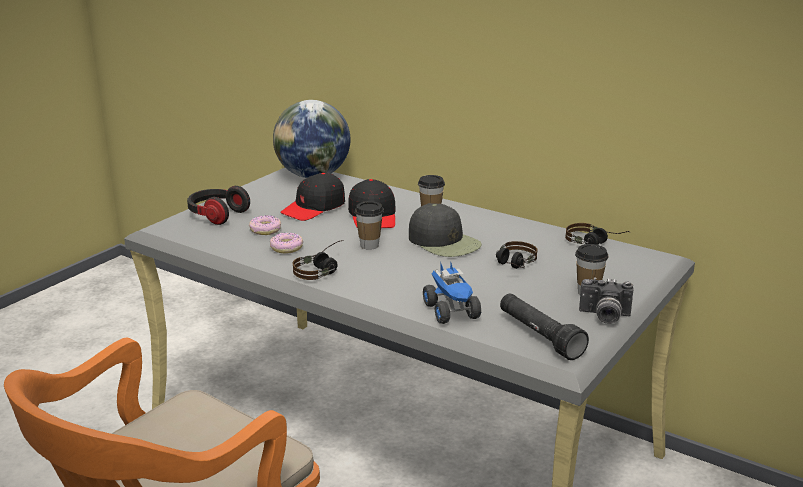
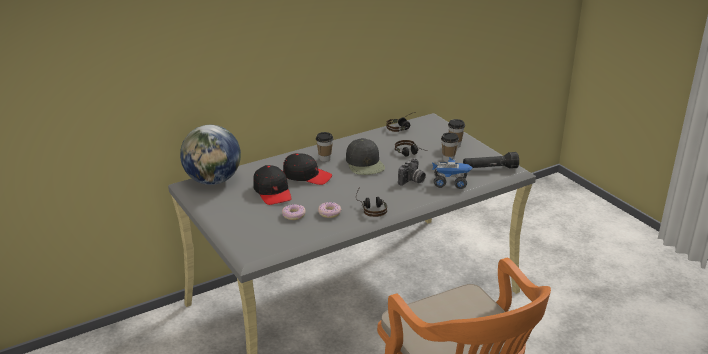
camera: 65 degrees left, 5 degrees up
(216, 215) = (249, 229): headphones -> none
(369, 245) = (350, 186): cup -> cup (448, 159)
(444, 242) = (365, 164): black cap -> black cap turned 90 degrees clockwise
(604, 316) = (481, 149): camera -> camera (412, 181)

